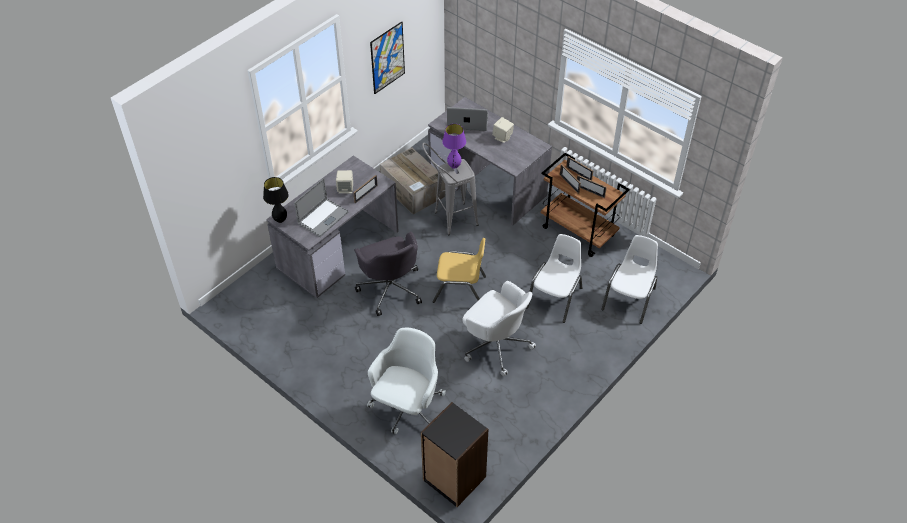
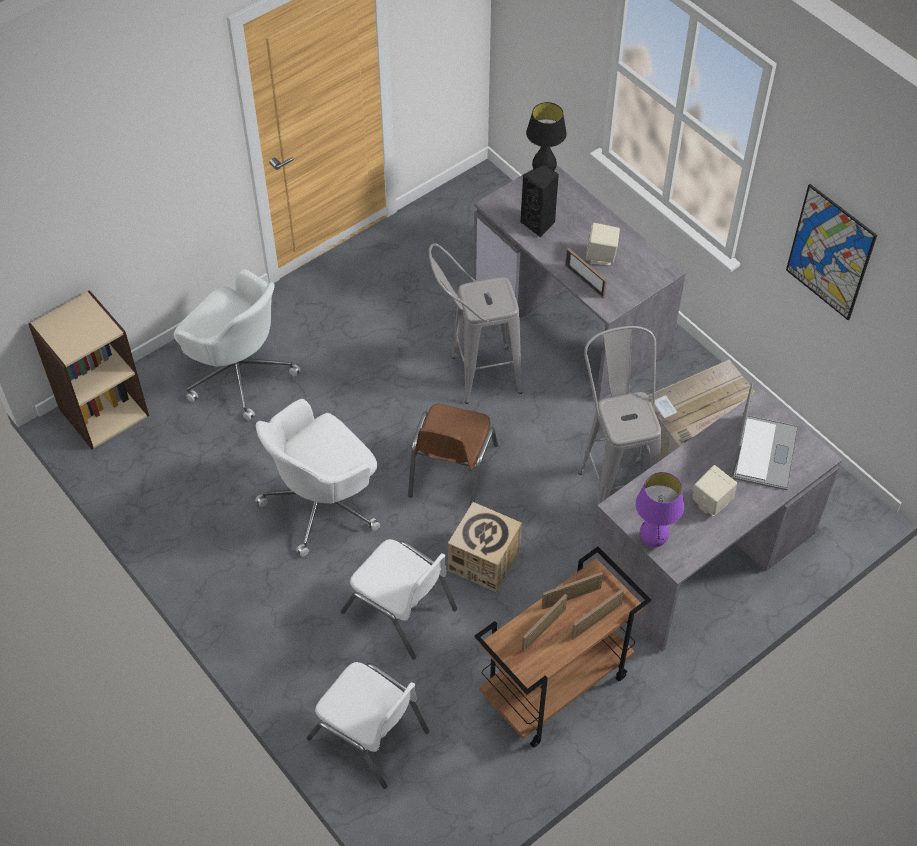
camera: 100 degrees right, 5 degrees up
(323, 218) = (539, 224): laptop -> black speaker
(390, 288) = (474, 377): grey office chair -> grey stool
(453, 479) = (103, 411): black bookcase -> beige bookcase
(454, 166) = (640, 414): purple table lamp -> purple table lamp (652, 541)
(459, 289) = (451, 471): yellow chair -> brown chair
(514, 267) = (484, 560): none -> cardboard box

